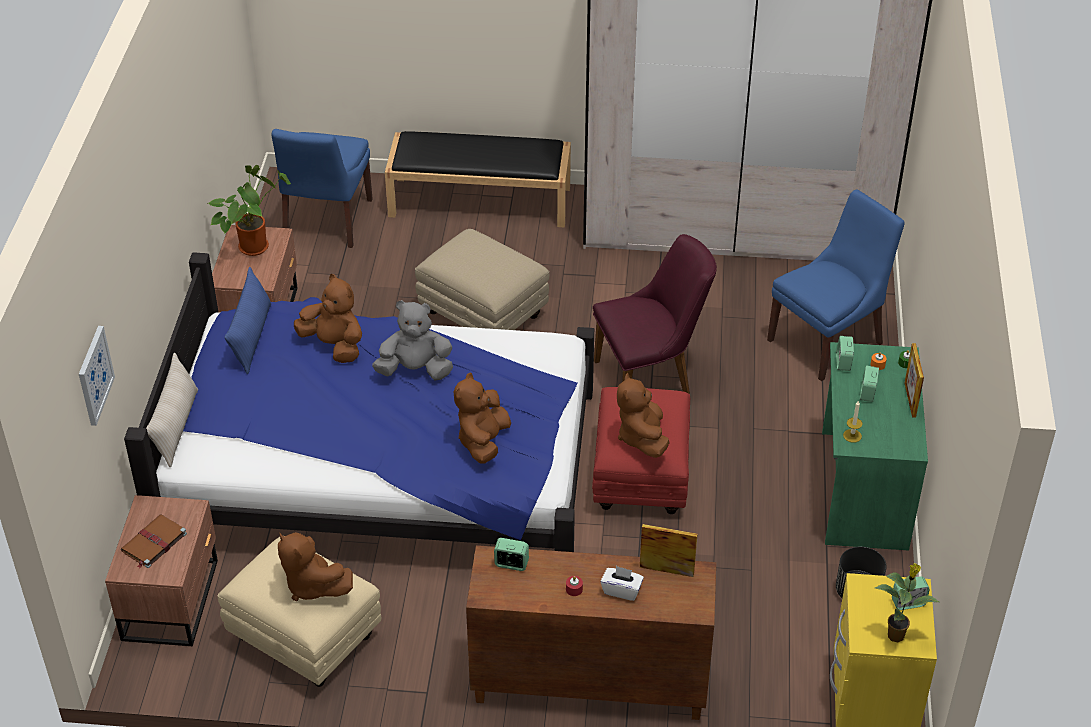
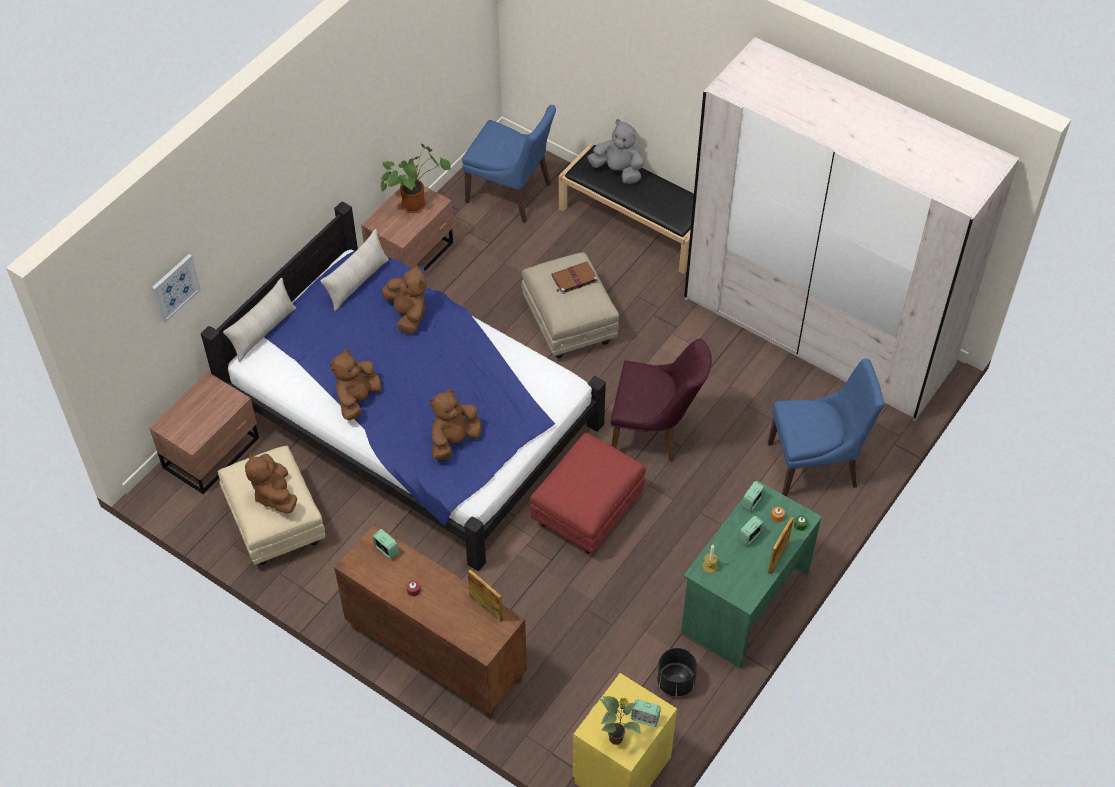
camera: 30 degrees right, 10 degrees up
(153, 543) = (195, 414): brown book -> brown book (573, 279)
(251, 337) = (357, 282): blue pillow -> beige pillow
(326, 222) = (511, 194): blue chair -> blue chair turned 105 degrees counterclockwise
(415, 370) = (448, 360): grey plush toy -> grey plush toy (618, 171)
(621, 590) = (444, 607): white tissue box -> none
(642, 437) = (576, 488): brown plush toy -> brown plush toy (357, 399)

